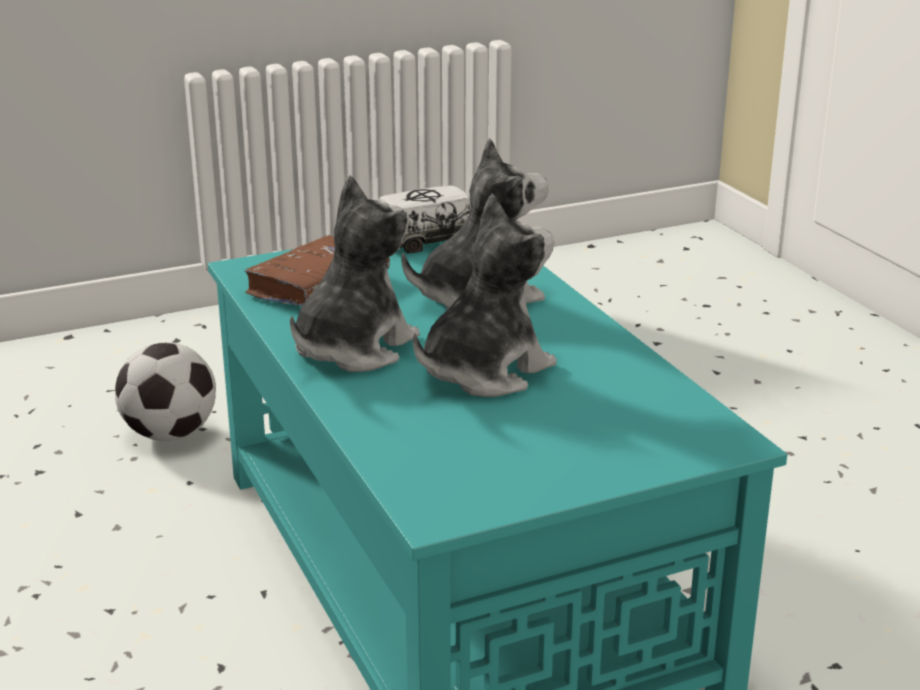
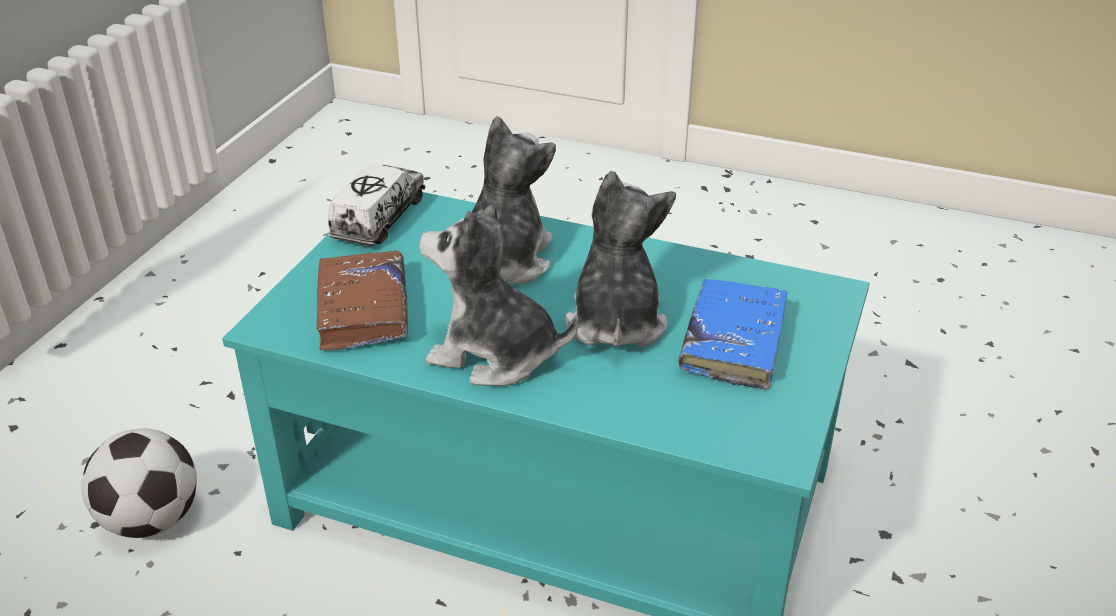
camera: 45 degrees left, 10 degrees up
(352, 349) = (494, 355): plush toy -> plush toy turned 60 degrees counterclockwise
(553, 430) = (733, 343): none -> blue book

